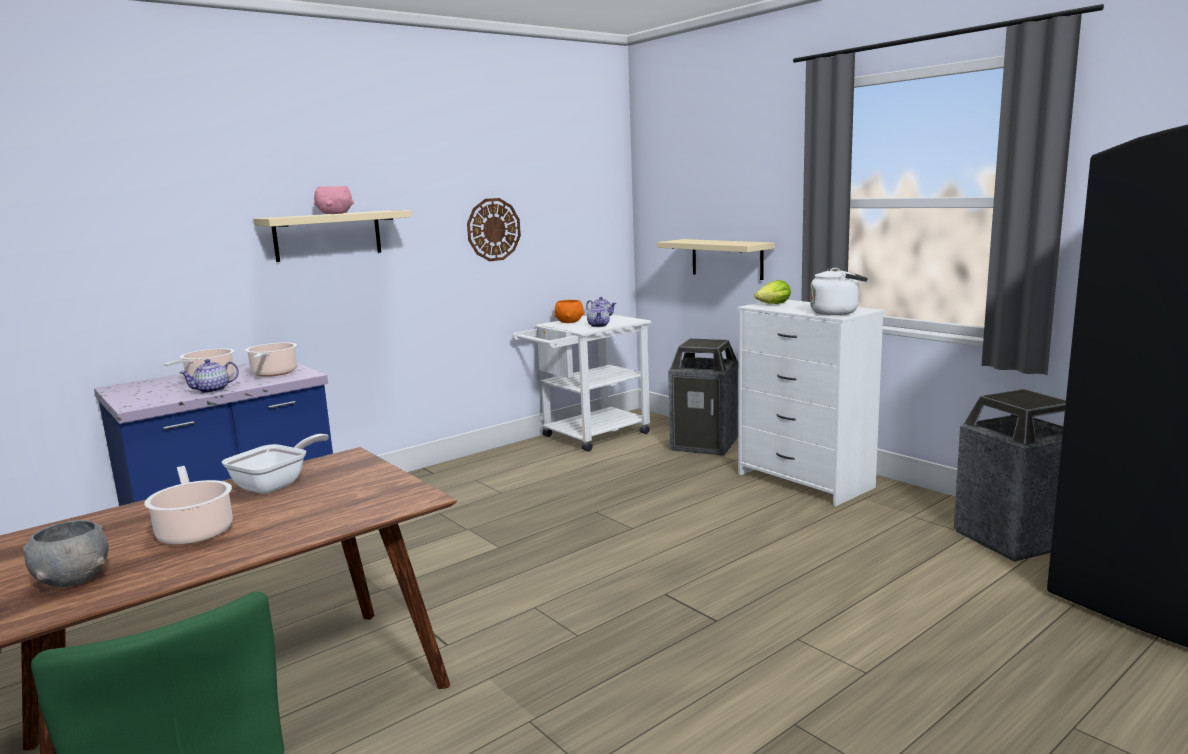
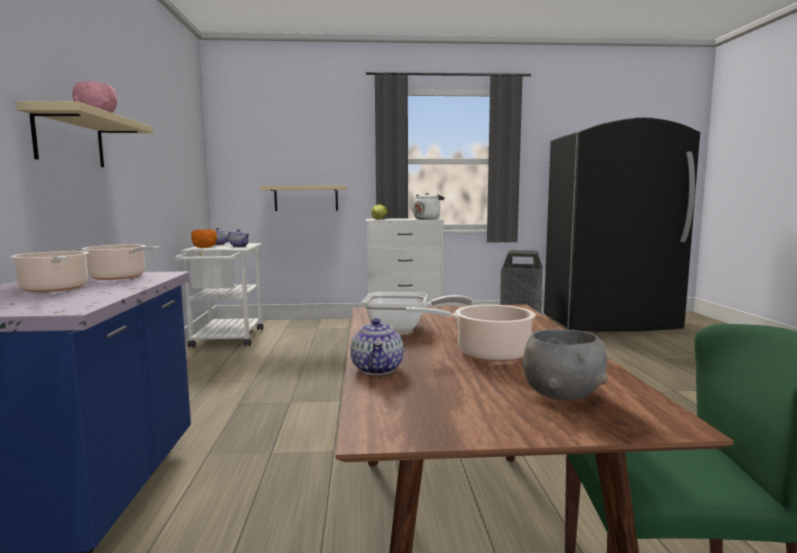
camera: 55 degrees left, 5 degrees down
(212, 390) = (115, 290): teapot -> teapot (378, 369)
(276, 484) = (404, 328): frying pan -> frying pan turned 120 degrees clockwise
(493, 229) = (157, 163): wall clock -> none
(705, 444) = (313, 326): trash can -> none

